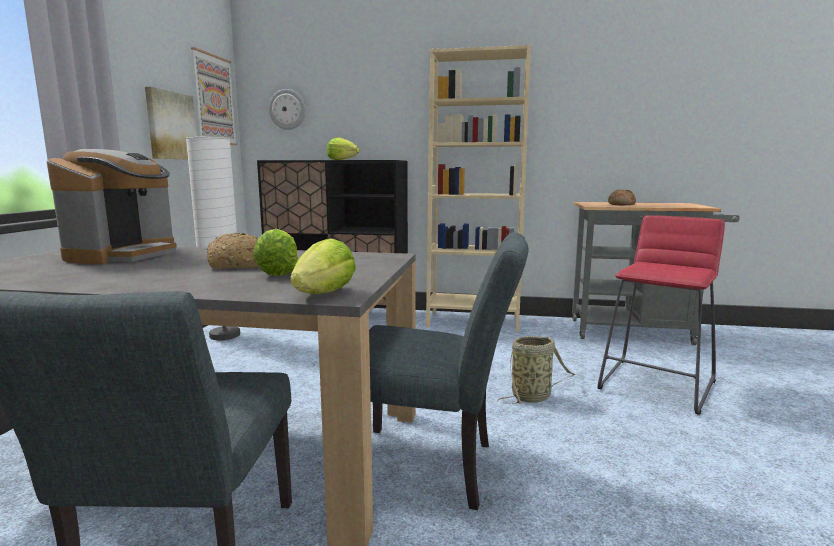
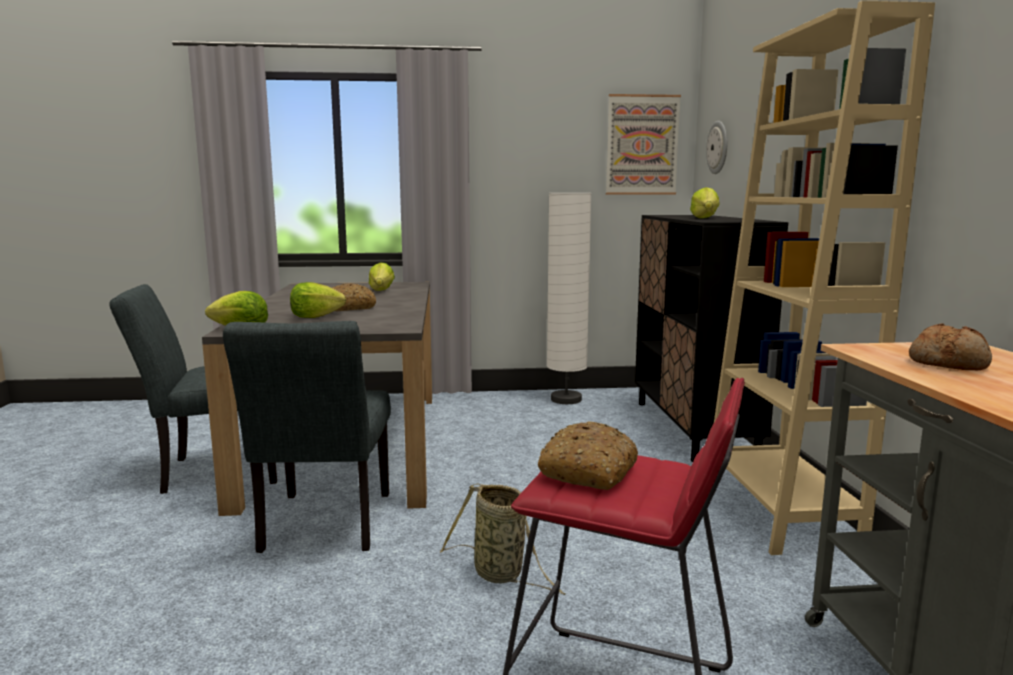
camera: 75 degrees right, 0 degrees up
(124, 255) = (381, 291): coffee machine -> lettuce
(171, 126) = (562, 180): picture -> none
(663, 270) = (588, 471): none -> bread

